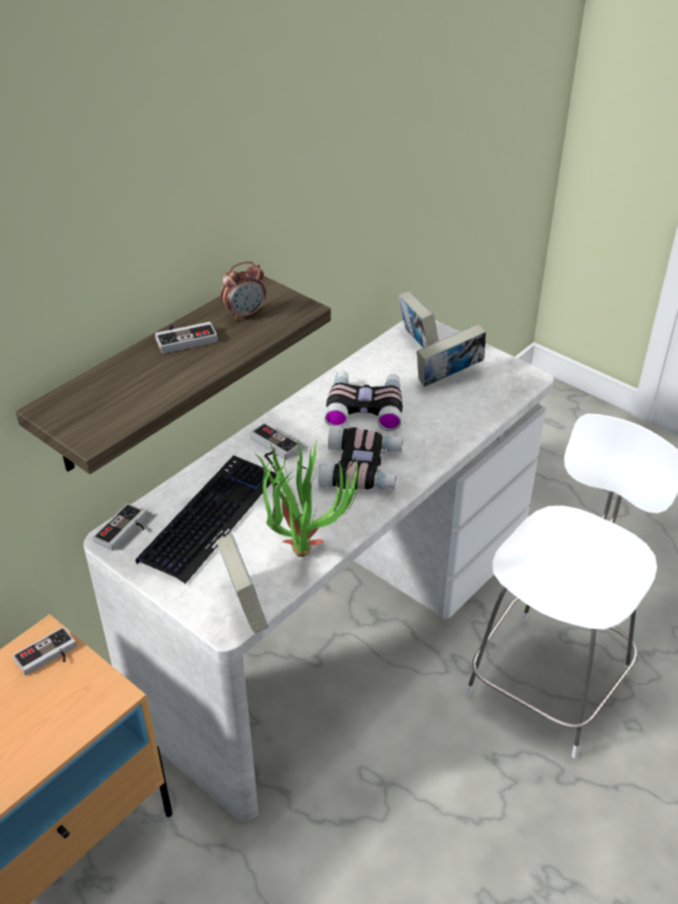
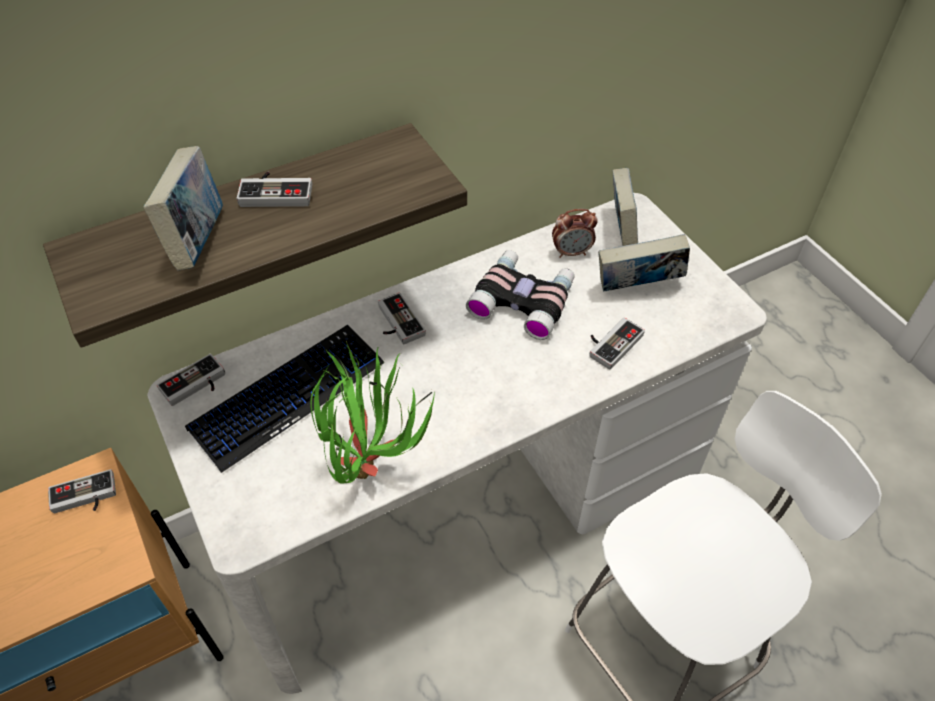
camera: 20 degrees right, 10 degrees up
(244, 606) = (268, 522): book -> book (198, 240)
(245, 314) = (362, 175): alarm clock -> alarm clock (571, 252)
(363, 468) = (483, 380): binoculars -> none
(448, 420) = (611, 343): none -> game controller

